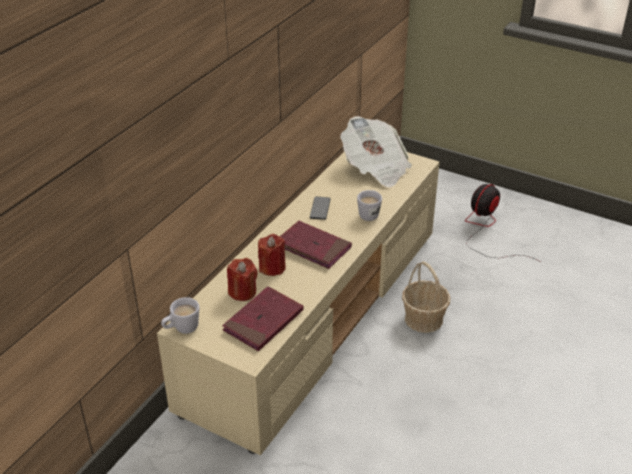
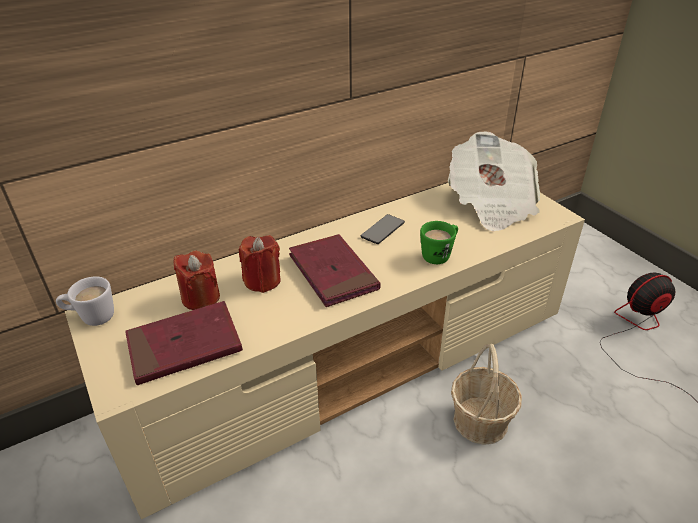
camera: 30 degrees right, 0 degrees up
(369, 213) = (439, 255): white mug -> green mug

